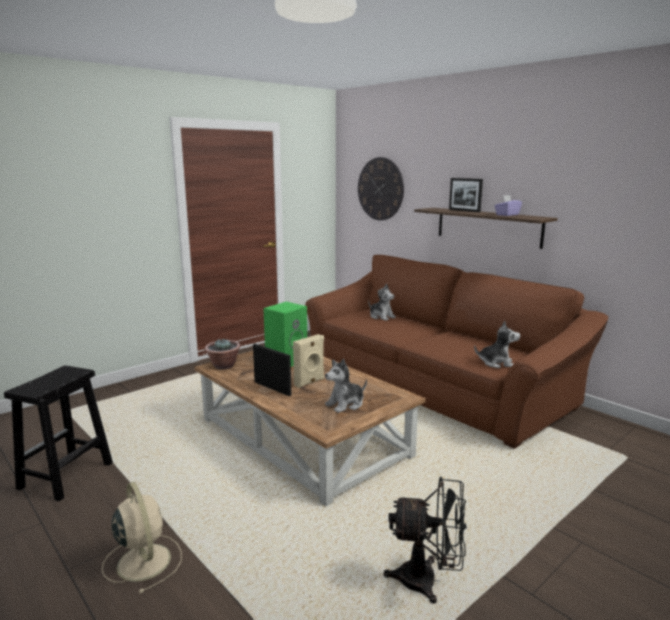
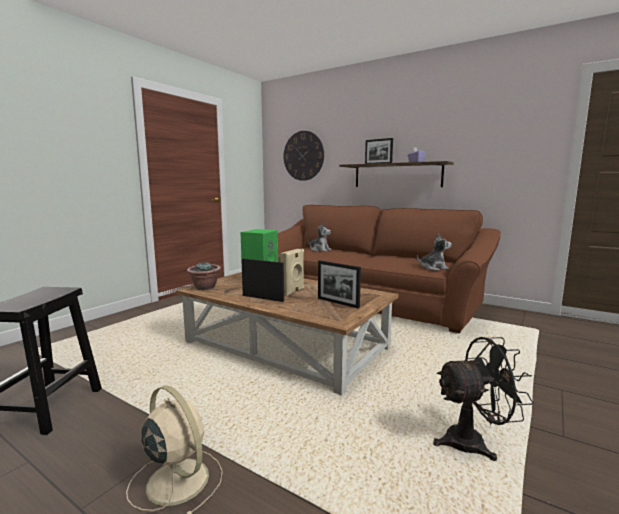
camera: 15 degrees left, 5 degrees down
(345, 404) = (338, 303): plush toy -> picture frame

